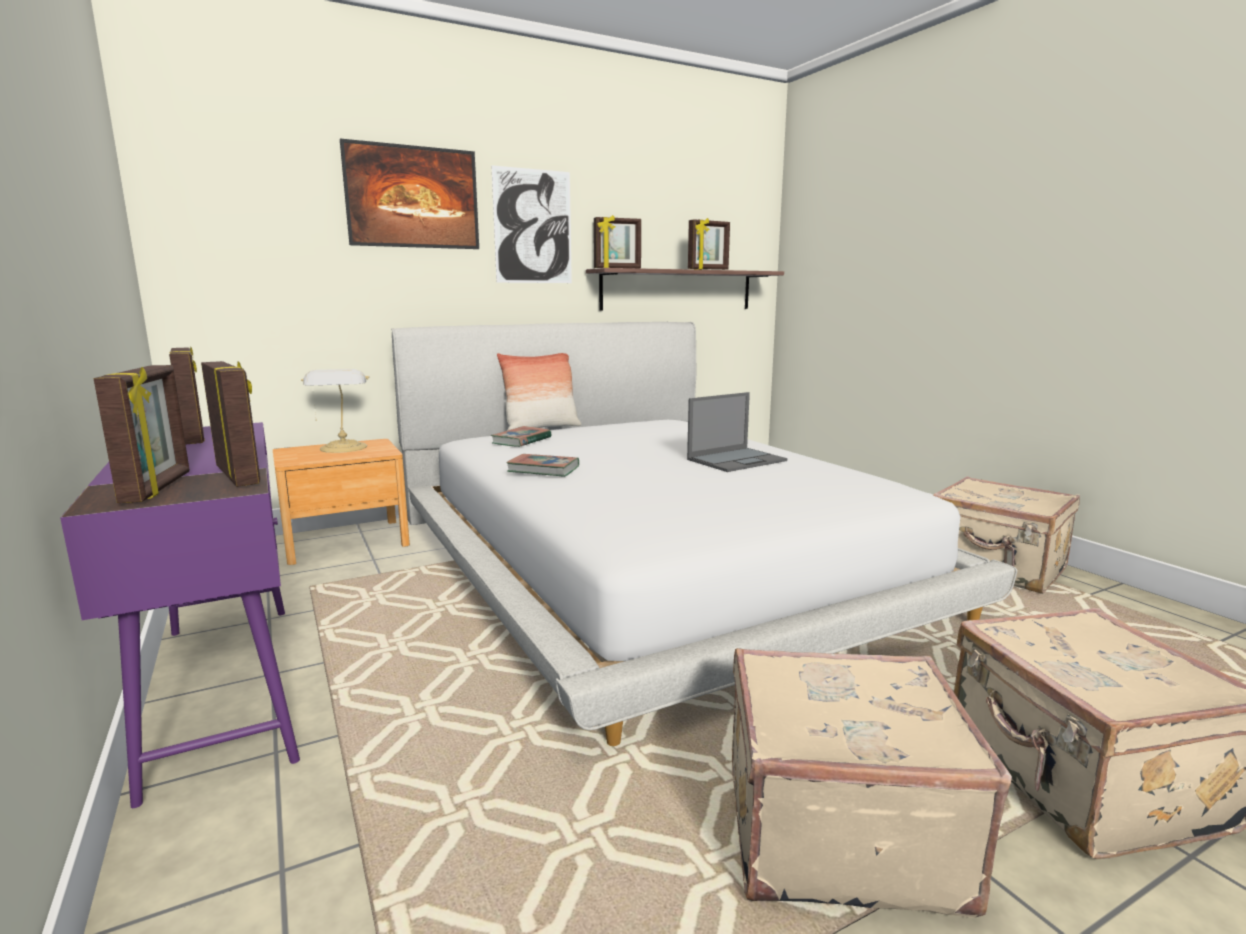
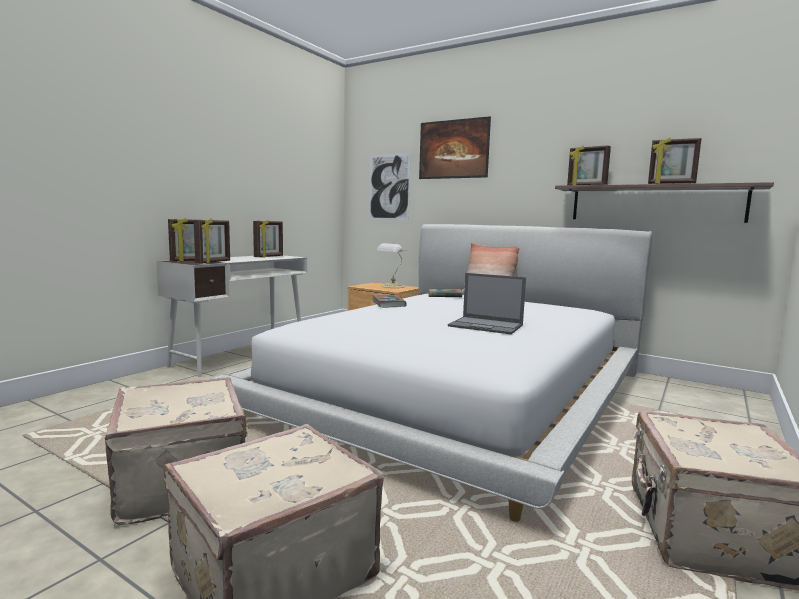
camera: 60 degrees right, 5 degrees down
(225, 686) = (241, 356): purple desk -> white desk
(533, 227) = (525, 160): picture -> picture (389, 187)

